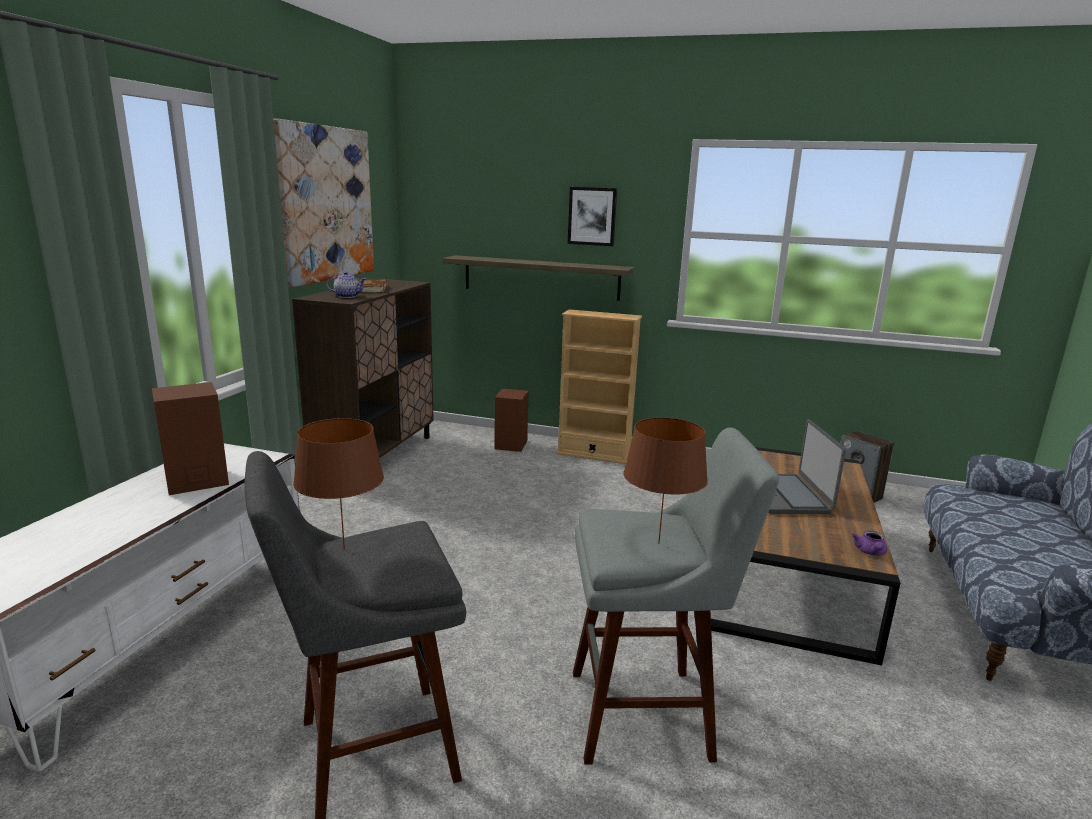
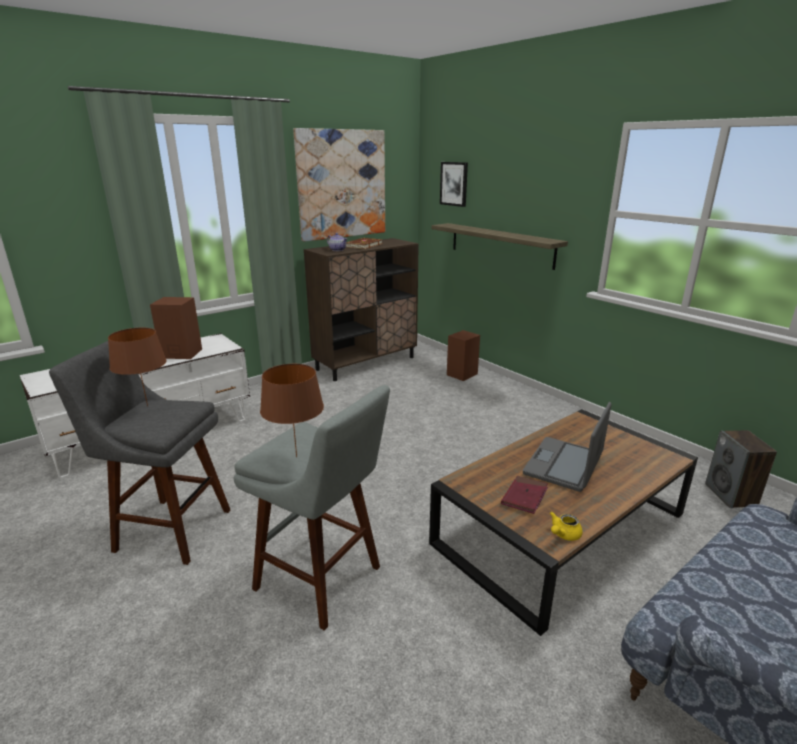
camera: 35 degrees right, 5 degrees up
(592, 216) = (539, 195): picture -> picture (454, 184)
(594, 454) = (516, 396): beige bookcase -> none
(799, 532) = (524, 496): none -> red book
(870, 552) = (563, 534): purple teapot -> yellow teapot

